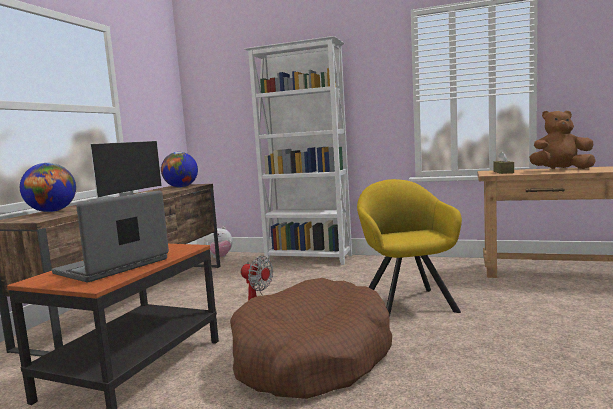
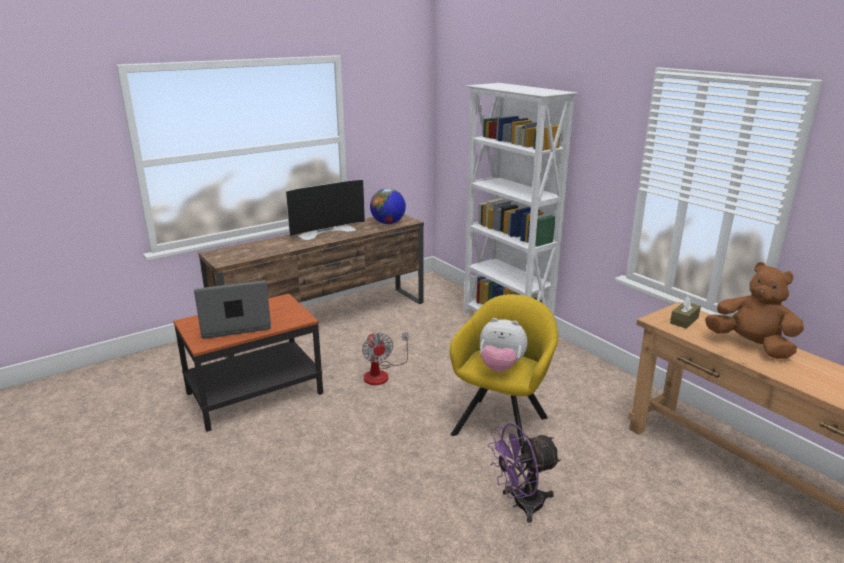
camera: 35 degrees right, 15 degrees up
(52, 211) = (248, 247): globe -> none
(220, 257) = (437, 289): plush toy -> plush toy (500, 367)
(312, 357) = (357, 440): brown dog bed -> none
(512, 336) = (521, 505): none -> purple fan

